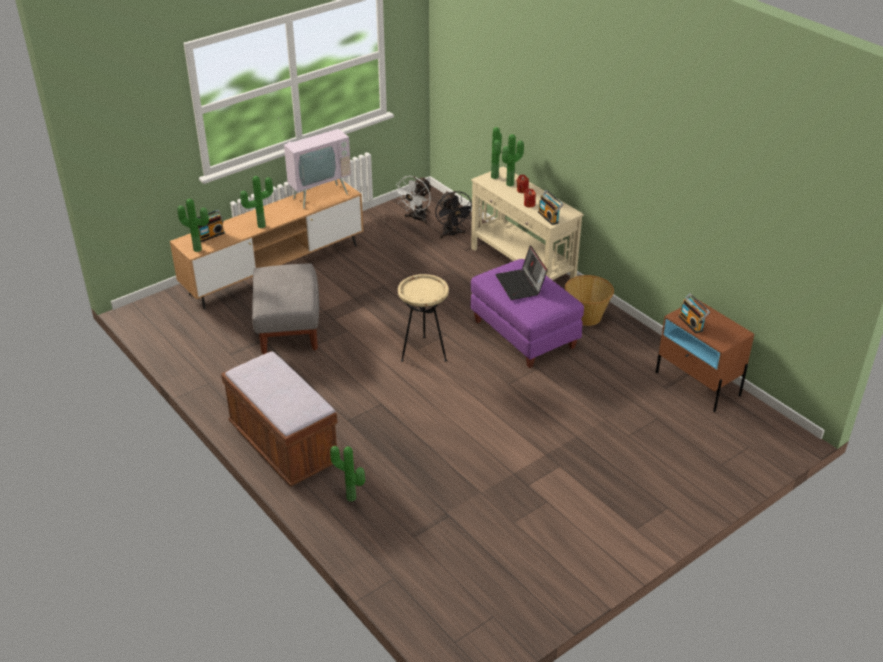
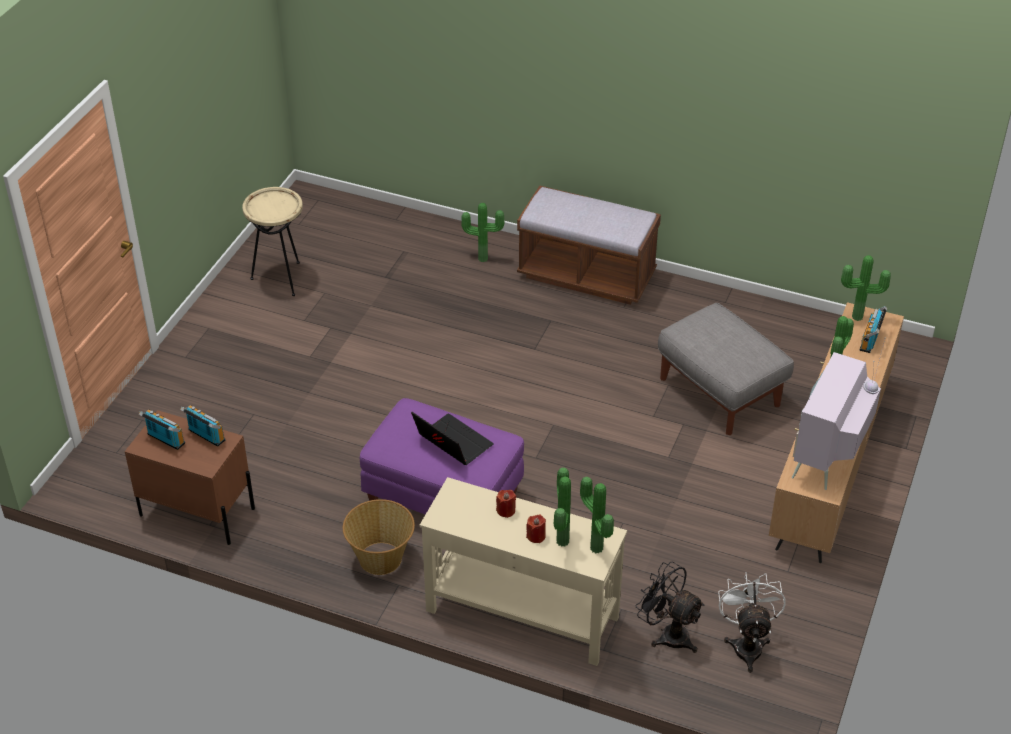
camera: 150 degrees right, 5 degrees up
(423, 353) = (541, 423): beige side table -> beige side table (281, 278)
(549, 217) = (462, 497): radio -> radio (164, 440)

